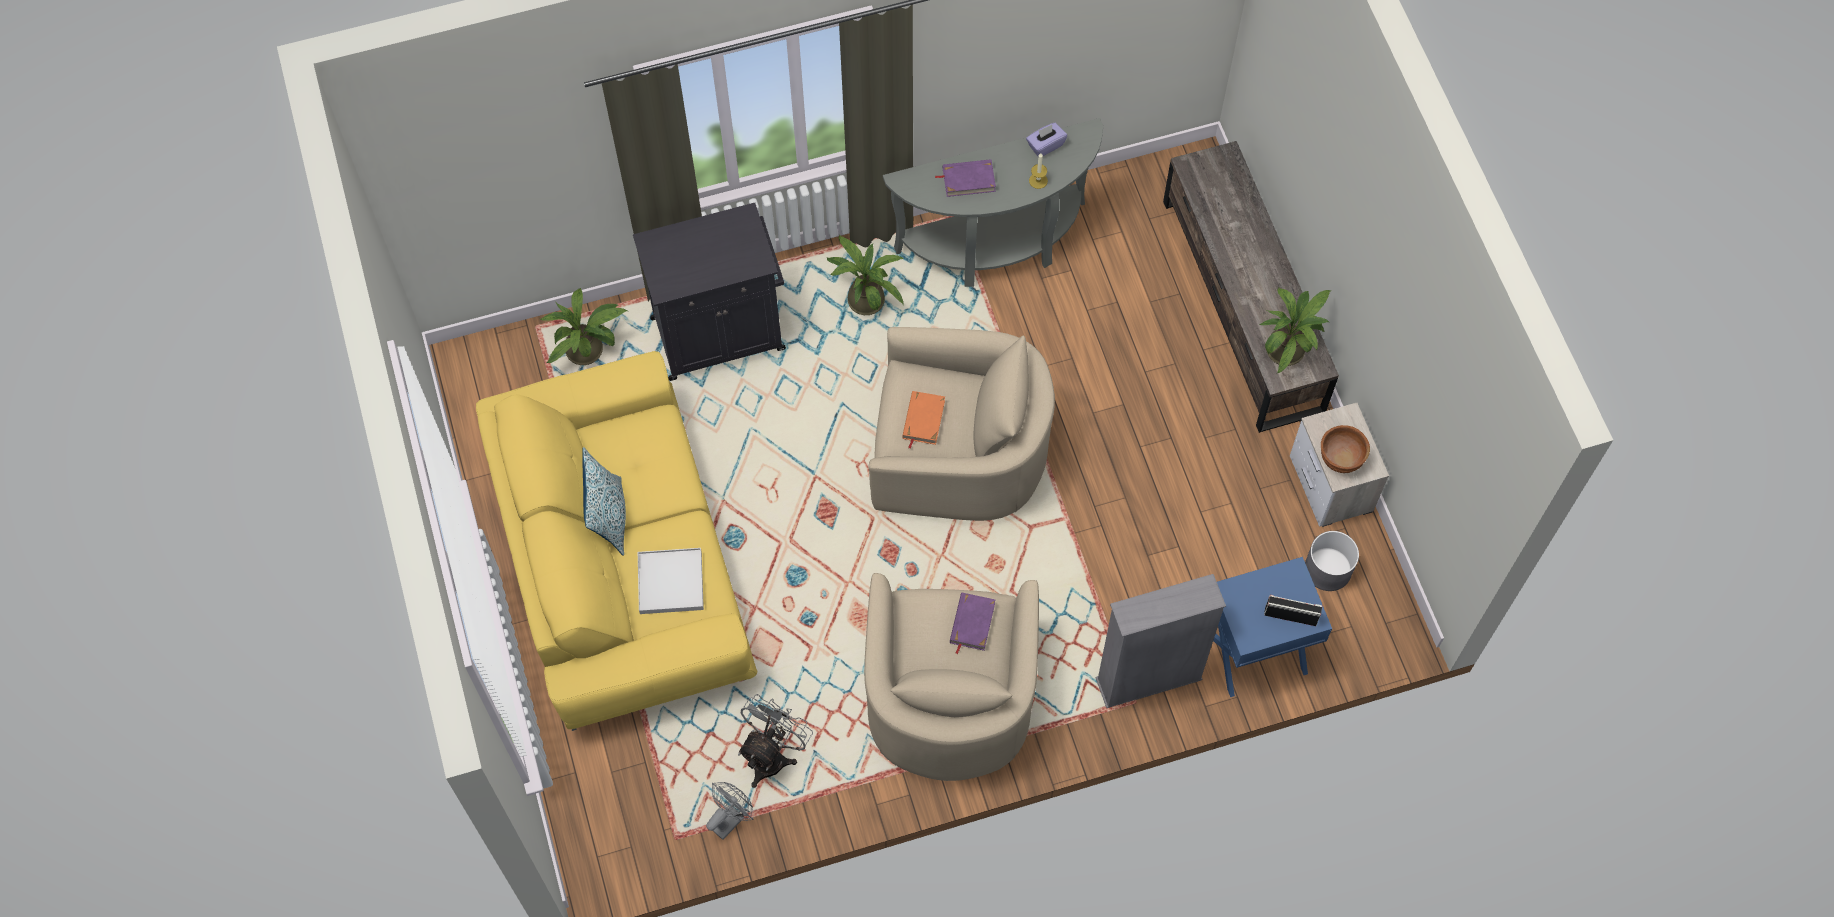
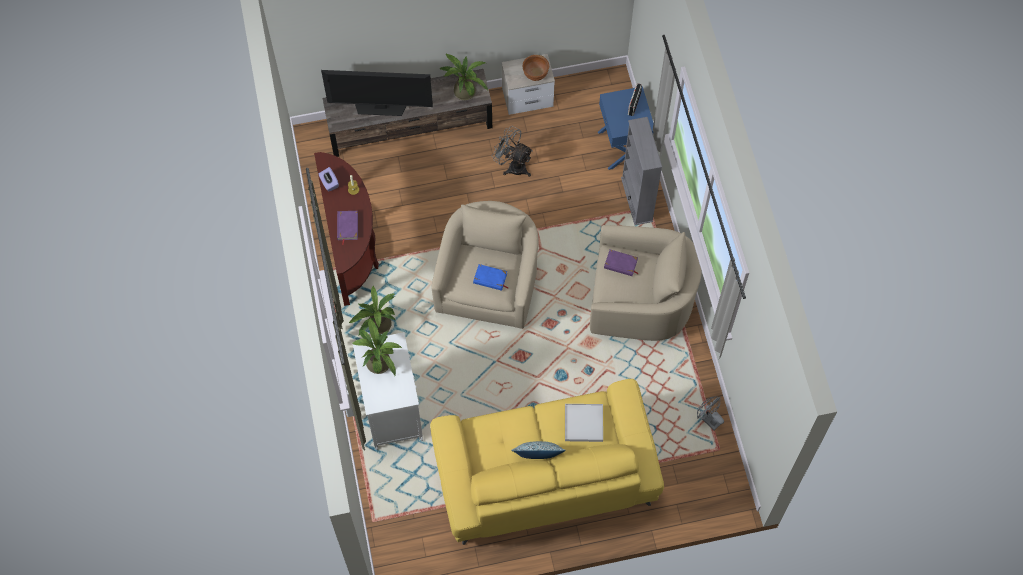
camera: 85 degrees left, 0 degrees up
(589, 350) = (394, 488): potted plant -> potted plant (379, 360)
(721, 333) = (392, 409): black cabinet -> white cabinet
(772, 755) = (671, 395): grey fan -> grey fan (513, 166)
(923, 420) = (490, 279): orange book -> blue book
(997, 246) = (352, 249): grey console table -> brown console table
(1233, 226) = (380, 107): none -> television
(1328, 569) = (578, 106): grey planter -> none

